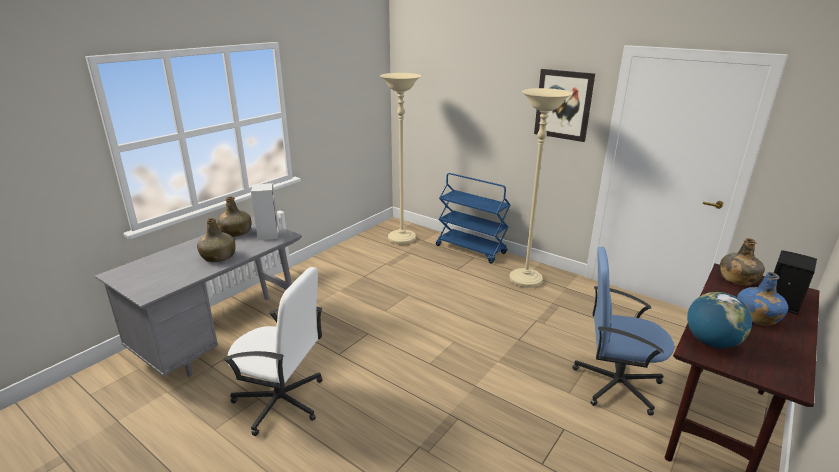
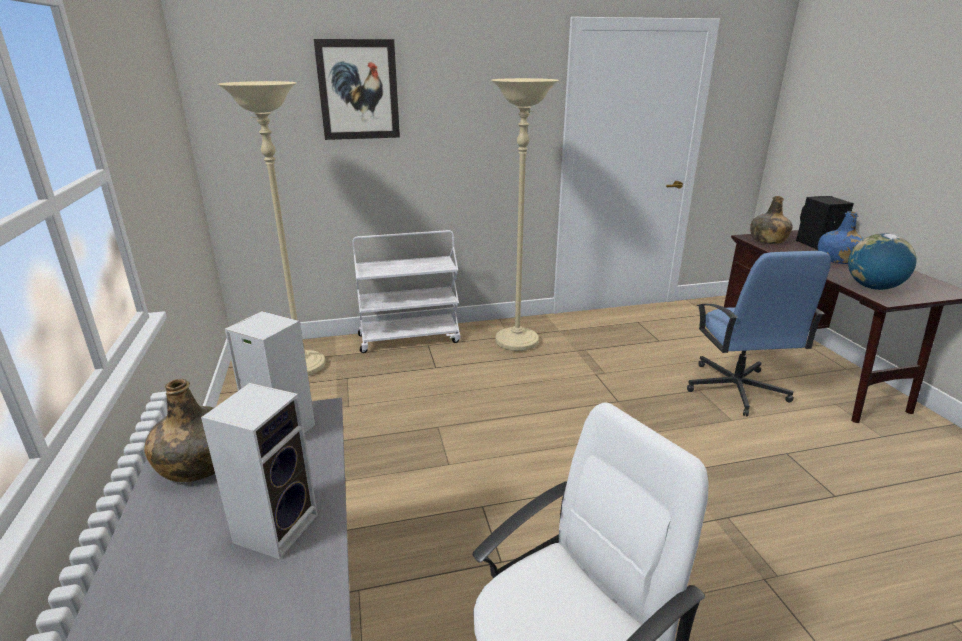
camera: 50 degrees left, 0 degrees up
(218, 257) = (277, 526): green bottle -> speaker
(471, 249) = (409, 338): blue cart -> white cart
(563, 105) = (505, 103): picture -> picture (358, 90)
(615, 384) = (735, 389): blue office chair -> blue office chair turned 60 degrees counterclockwise

